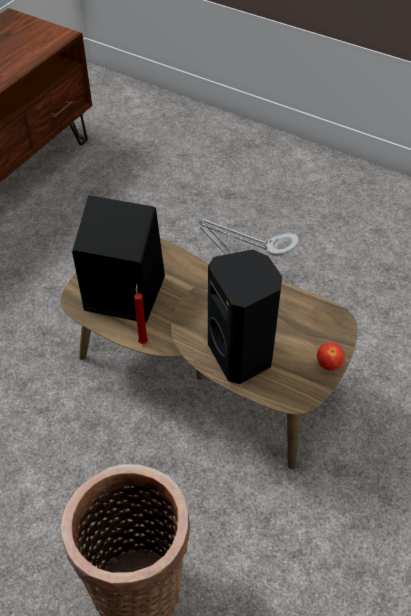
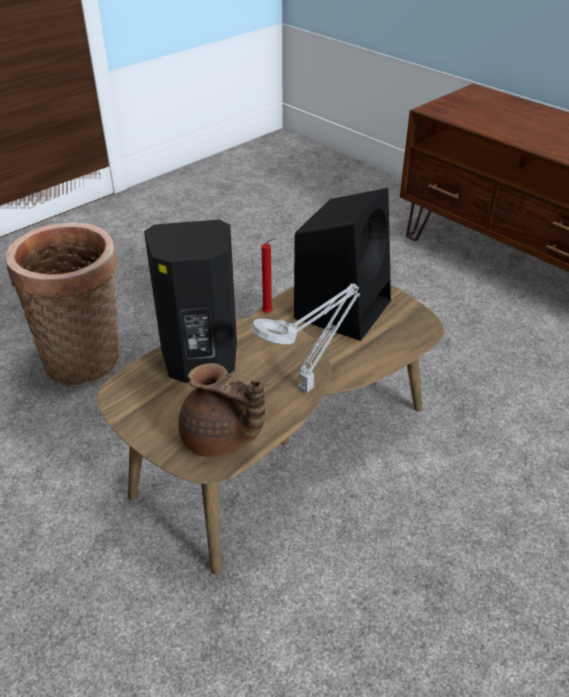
camera: 105 degrees right, 10 degrees down
(317, 320) = (220, 440): none -> brown teapot
(328, 365) = (145, 431): apple -> none

